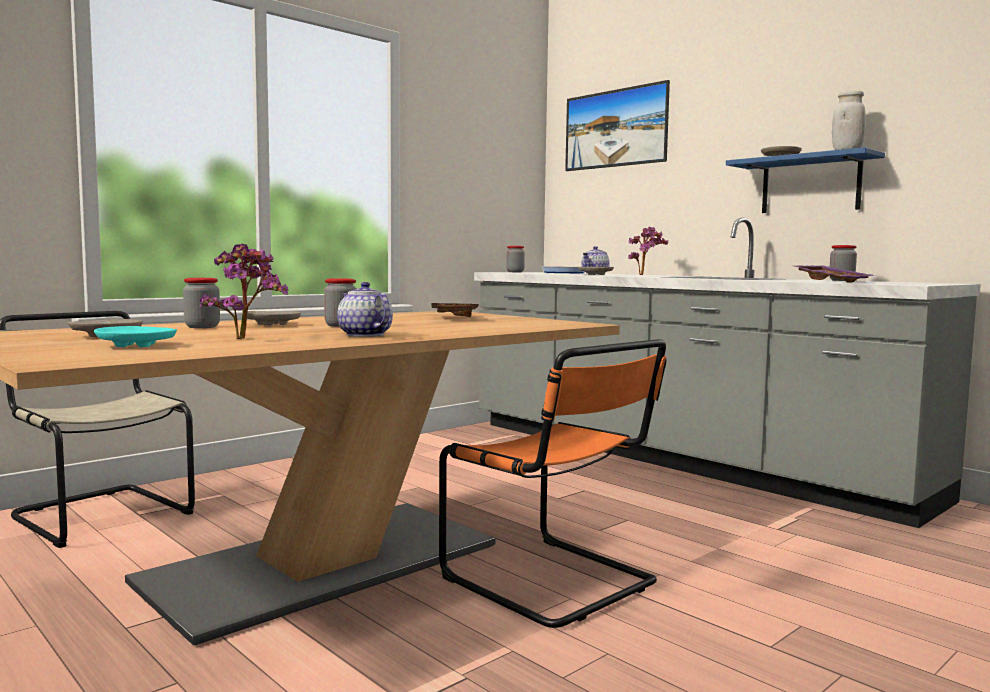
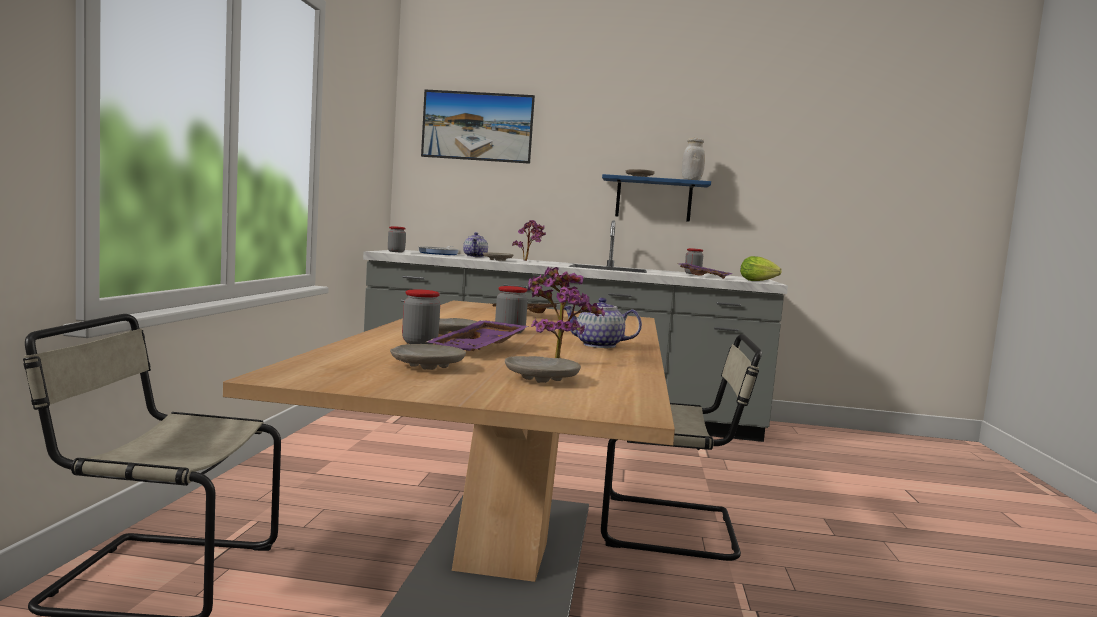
camera: 40 degrees left, 0 degrees up
(137, 345) = (542, 379): turquoise plate -> beige plate
(223, 331) = (480, 349): none -> purple tray
(555, 582) = (674, 528): orange chair -> beige chair
(901, 284) = (760, 281): none -> lettuce

